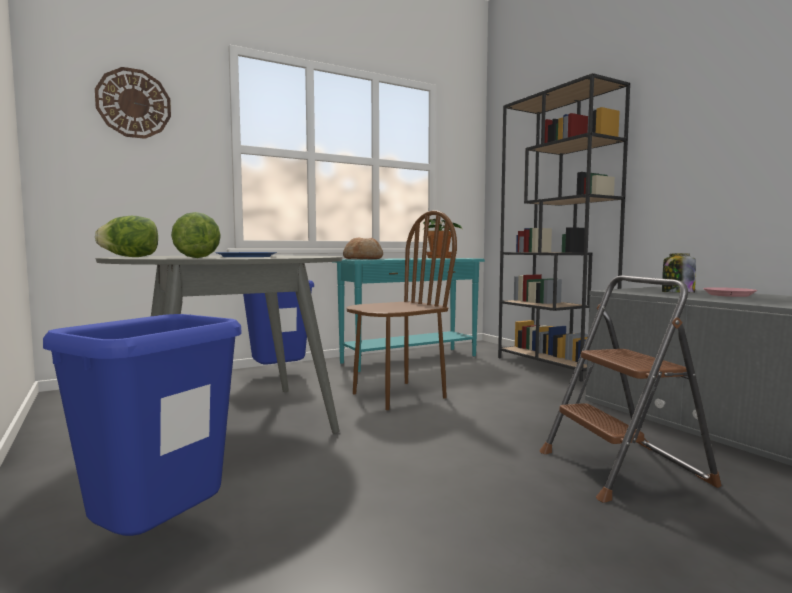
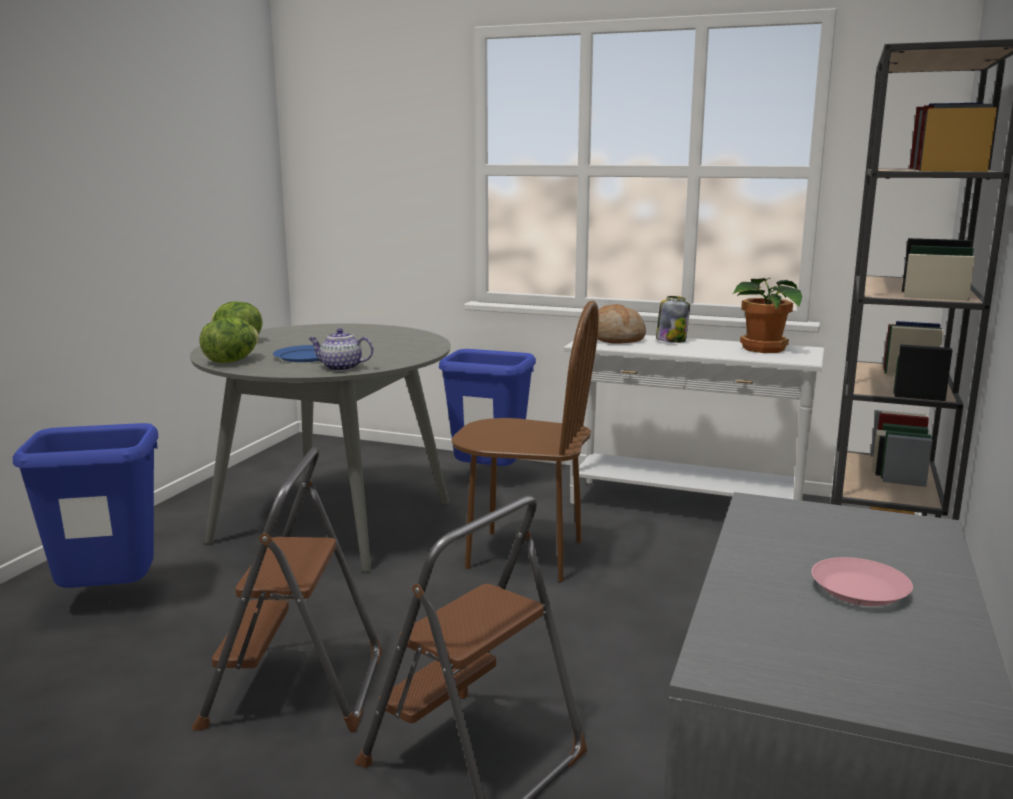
camera: 50 degrees right, 10 degrees up
(134, 103) = (373, 126): wall clock -> none
(306, 256) = (340, 368): none -> teapot
(410, 359) = (686, 506): turquoise console table -> white console table
(478, 494) = (302, 689): none -> brown step ladder
(677, 293) = (809, 550): jar -> jar (671, 340)

